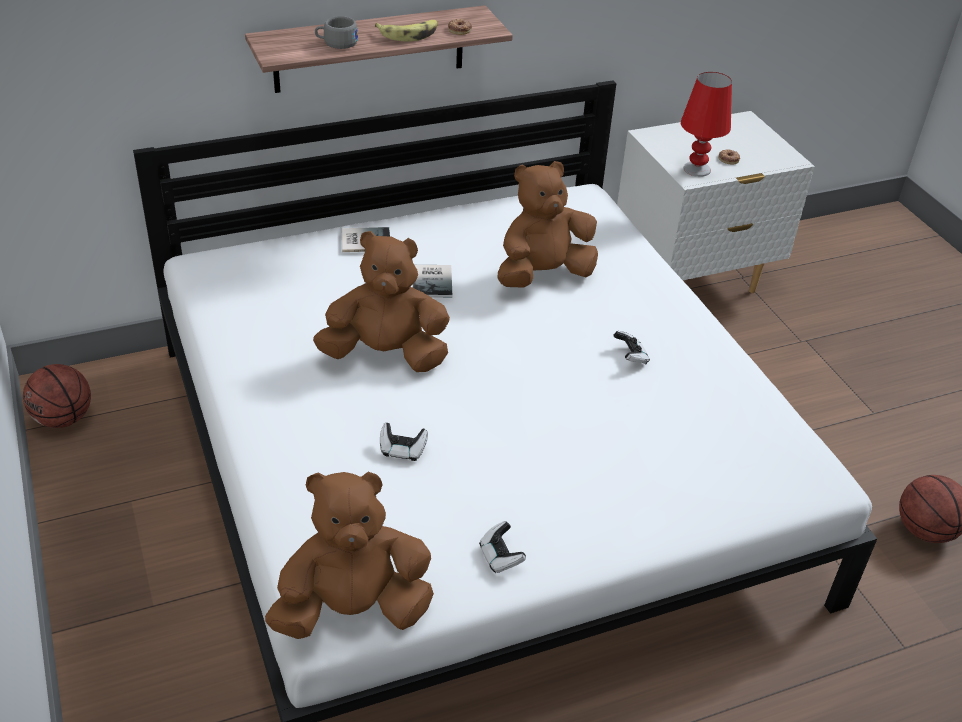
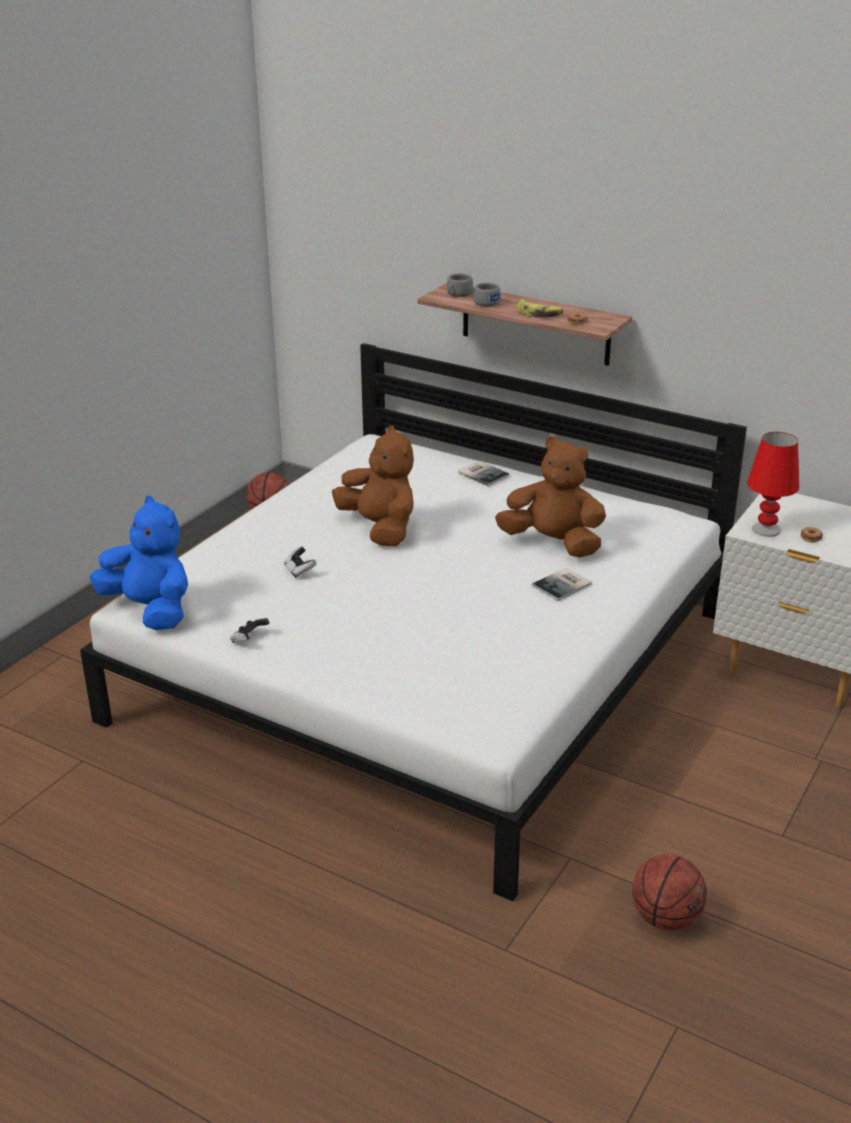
camera: 55 degrees right, 10 degrees down
(291, 44) = (457, 294): none -> grey cup
(353, 609) = (150, 610): brown plush toy -> blue plush toy
(434, 281) = (480, 512): book -> book (563, 585)
(630, 357) = (517, 611): game controller -> none

